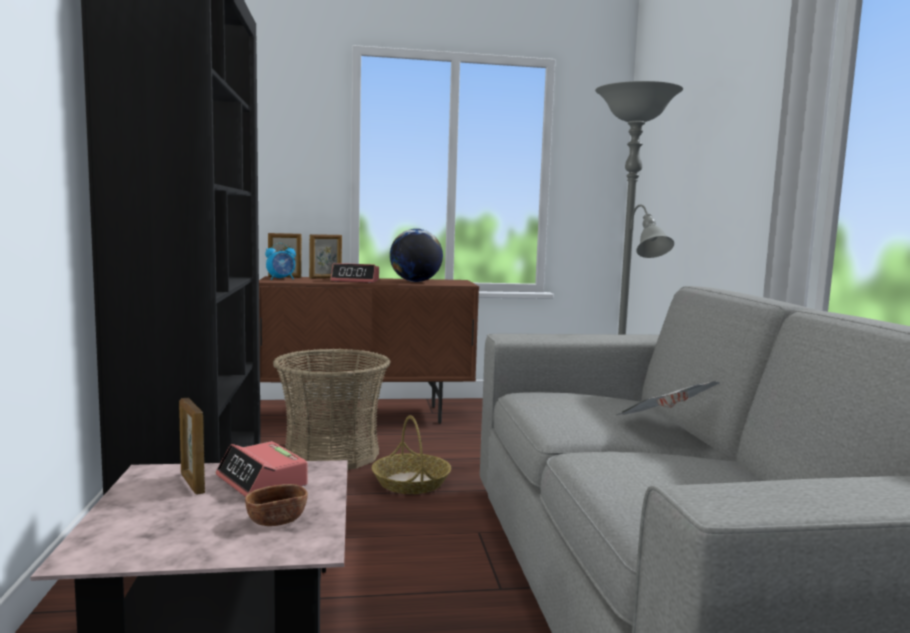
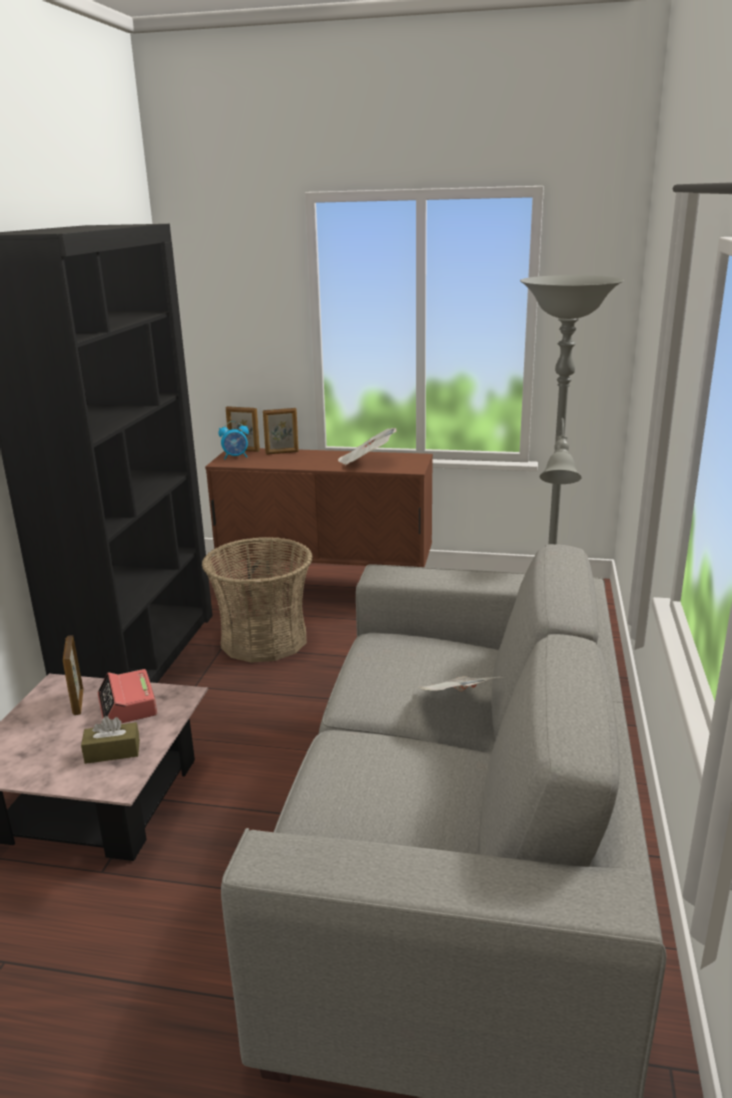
camera: 20 degrees right, 15 degrees up
(277, 520) = (112, 752): brown bowl -> brown tissue box
(355, 281) = (305, 461): alarm clock -> none
(411, 483) = (312, 685): basket -> none
(415, 281) = (366, 462): globe -> newspaper

